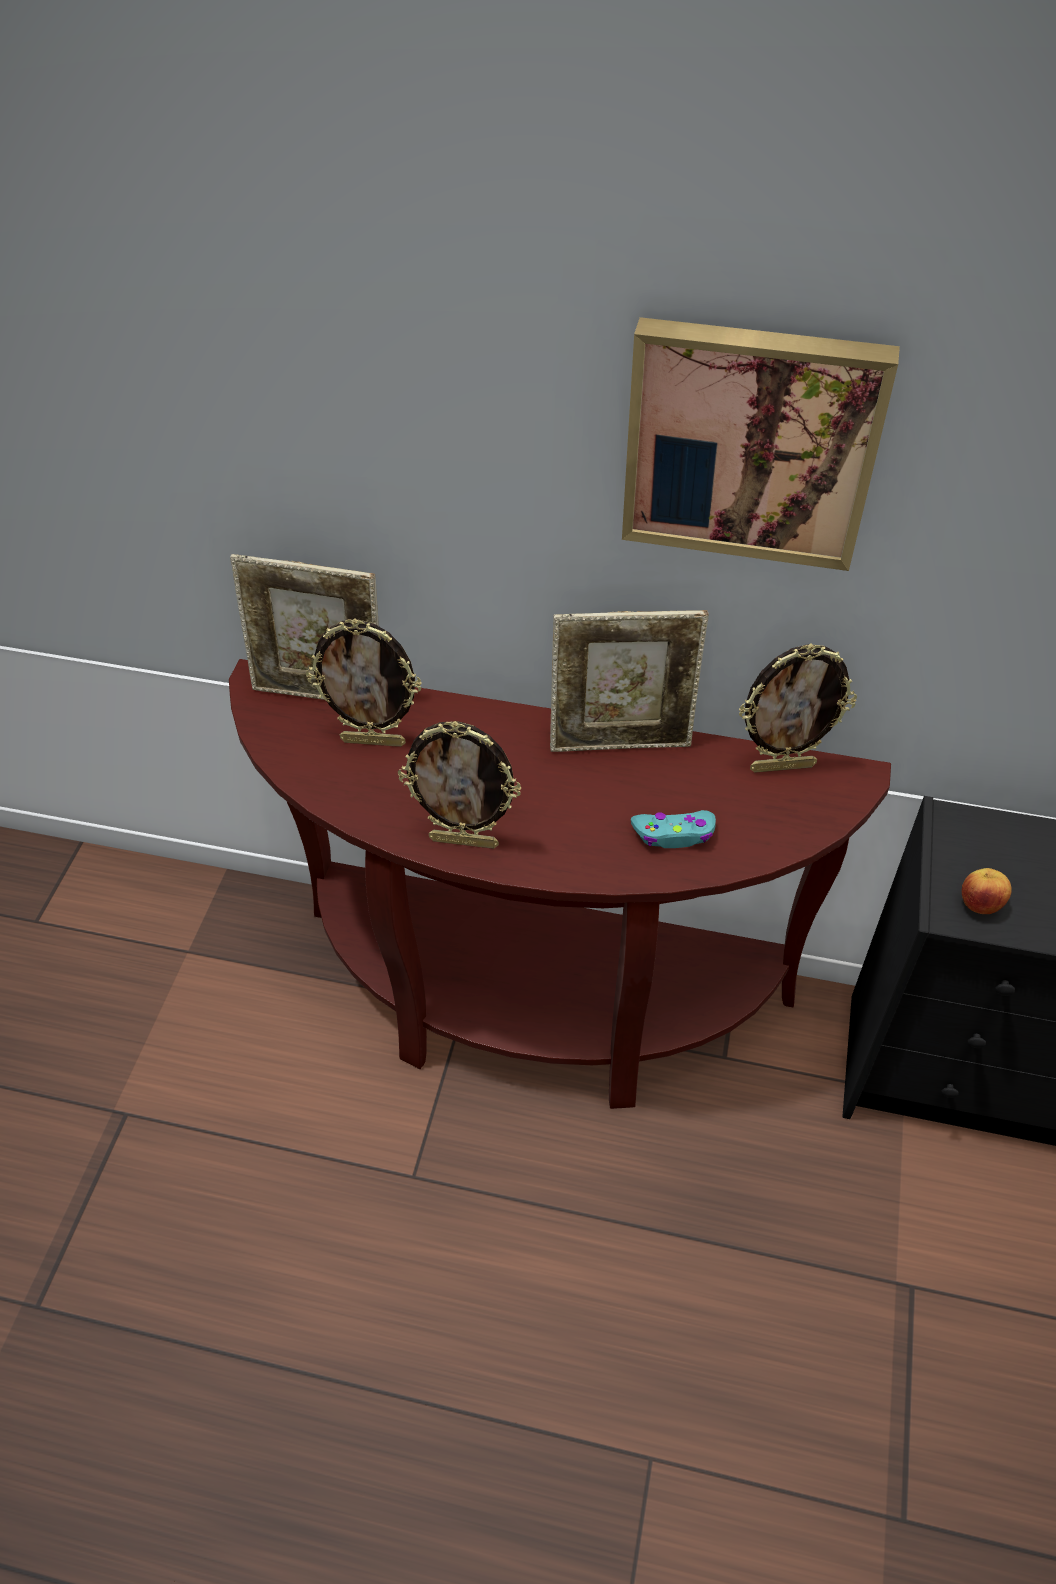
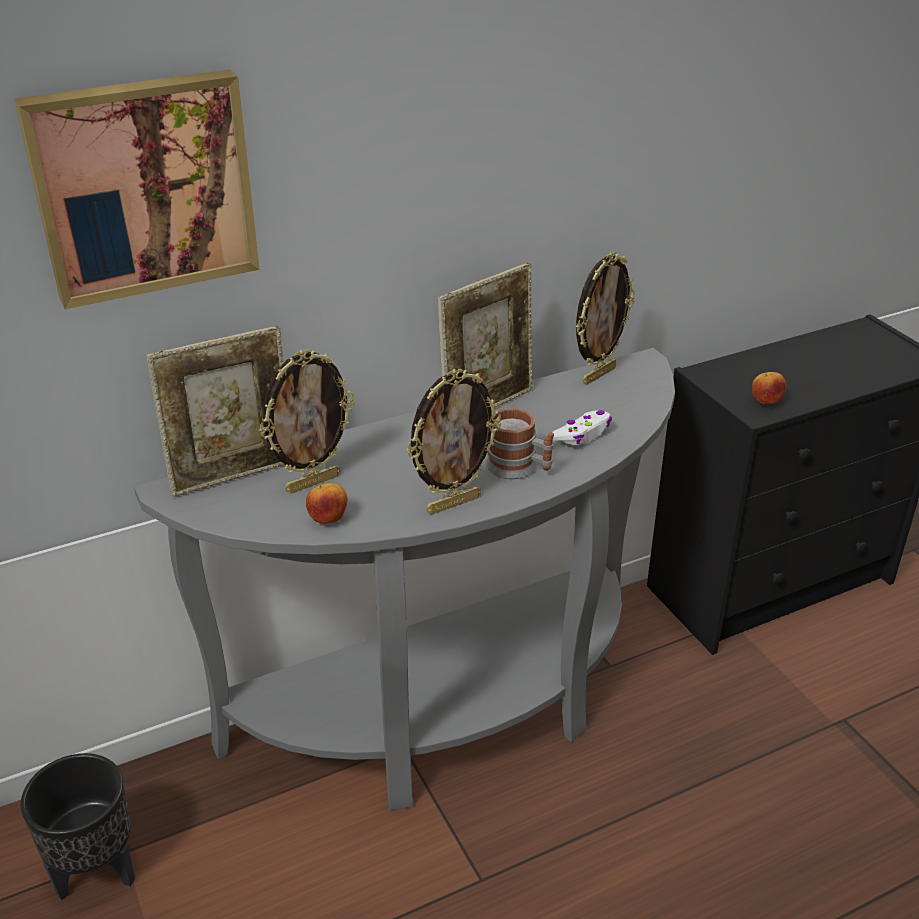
camera: 40 degrees left, 15 degrees down
(158, 954) = (97, 871): none -> black planter
(344, 791) = (328, 519): none -> apple
(534, 1004) = (453, 712): brown console table -> grey console table
(569, 837) = (519, 467): none -> mug
(674, 834) = (581, 435): turquoise game controller -> white game controller
(751, 441) = (536, 111): picture -> picture (143, 186)

